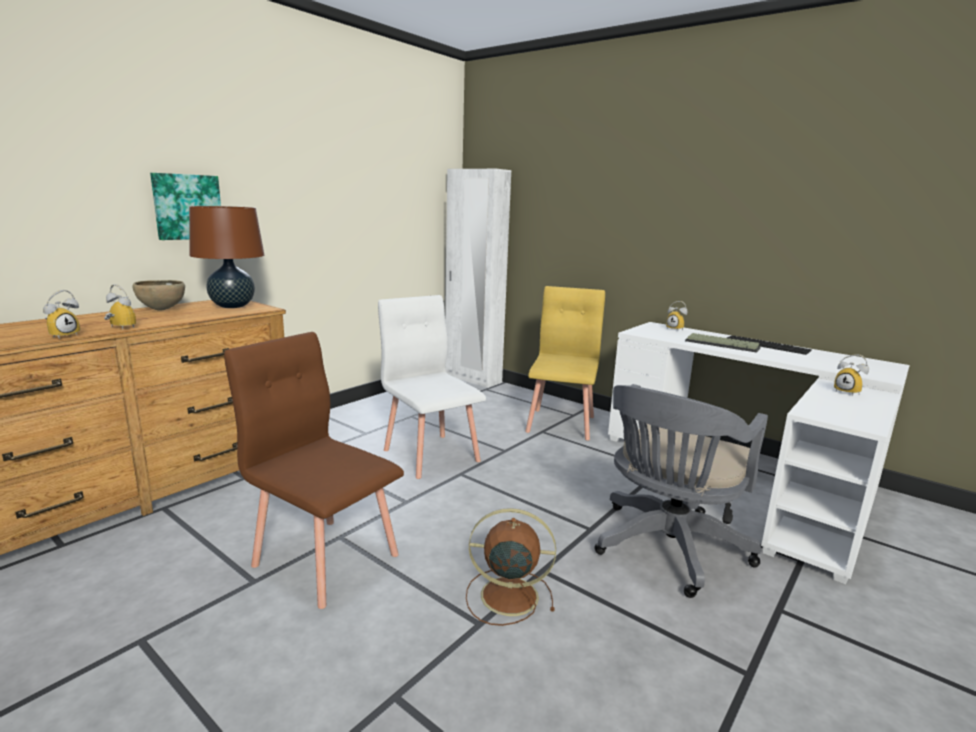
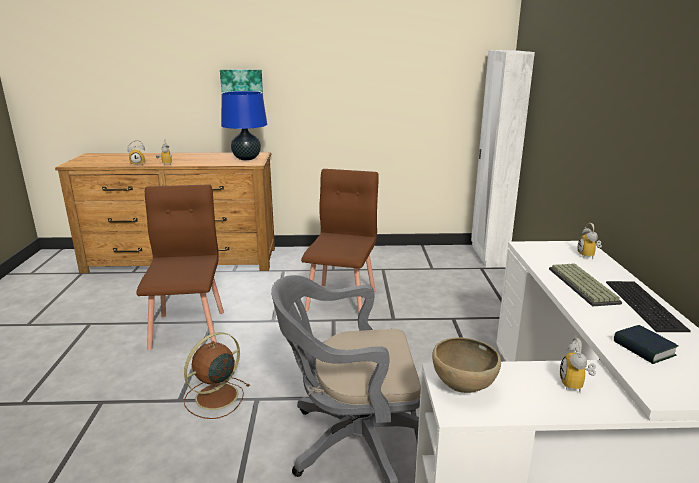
camera: 50 degrees right, 5 degrees up
(162, 310) = (212, 155): brown bowl -> brown bowl (463, 388)
(232, 306) = (246, 158): brown table lamp -> blue table lamp
(431, 455) = (342, 300): white chair -> brown chair
(506, 595) = (215, 397): brown fan -> brown fan turned 105 degrees counterclockwise
(561, 424) = (484, 319): yellow chair -> none
(826, 363) = (643, 349): none -> book

